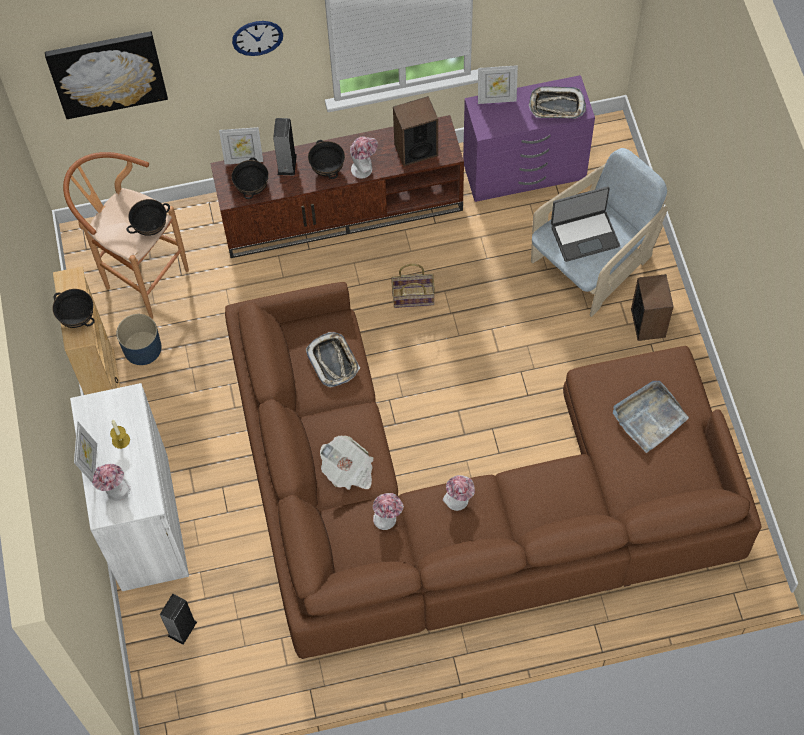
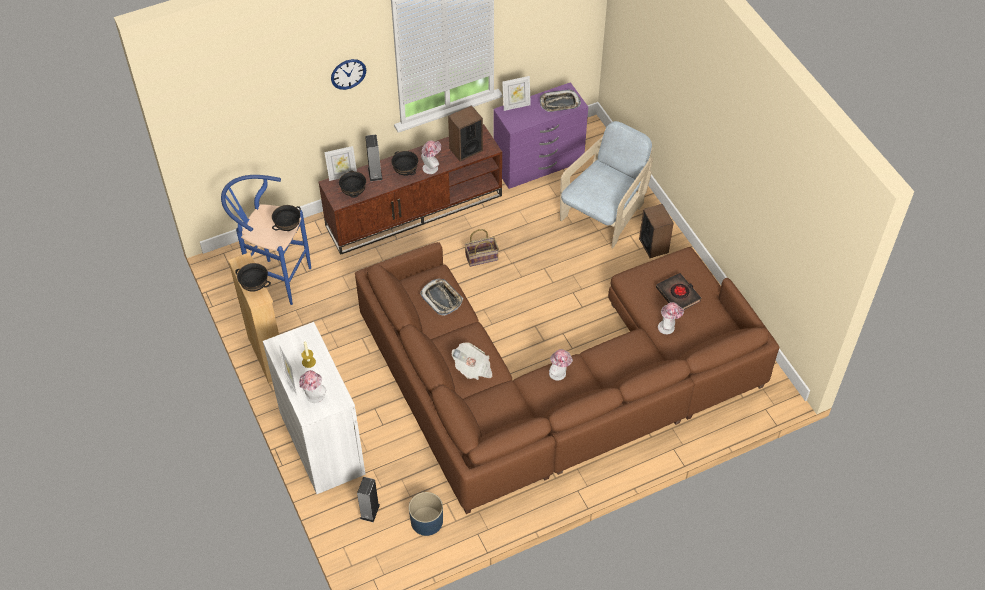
camera: 15 degrees left, 10 degrees down
(107, 73) = (243, 114): picture -> none
(139, 277) = (275, 279): brown stool -> blue stool
(142, 348) = (289, 326): blue planter -> blue planter (426, 521)
(388, 520) = (511, 395): hat -> hat (668, 327)
(584, 235) = (598, 187): laptop -> none
(649, 417) = (678, 295): grey tray -> black book

